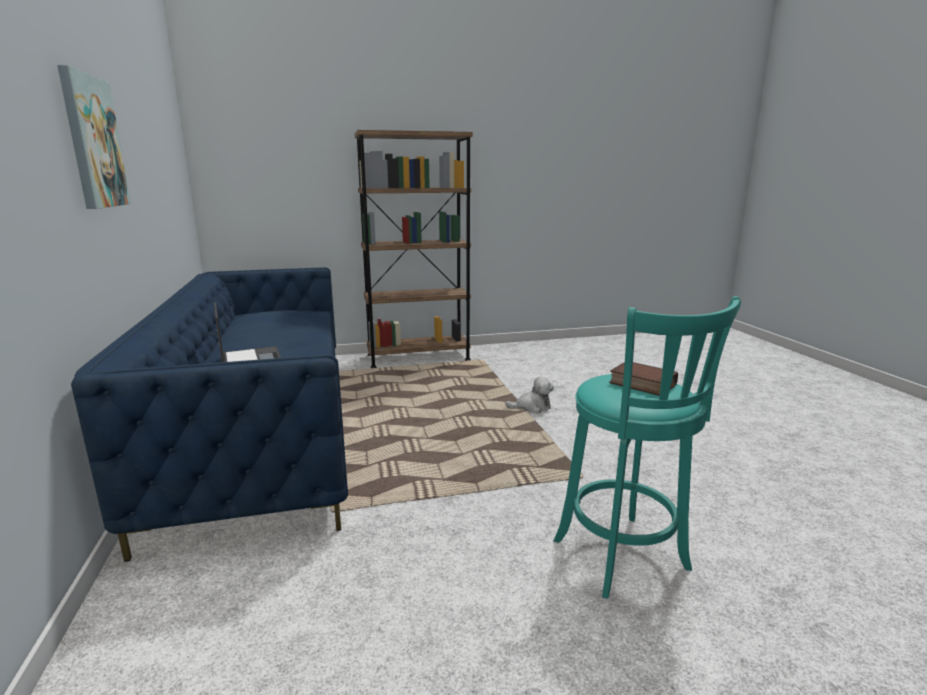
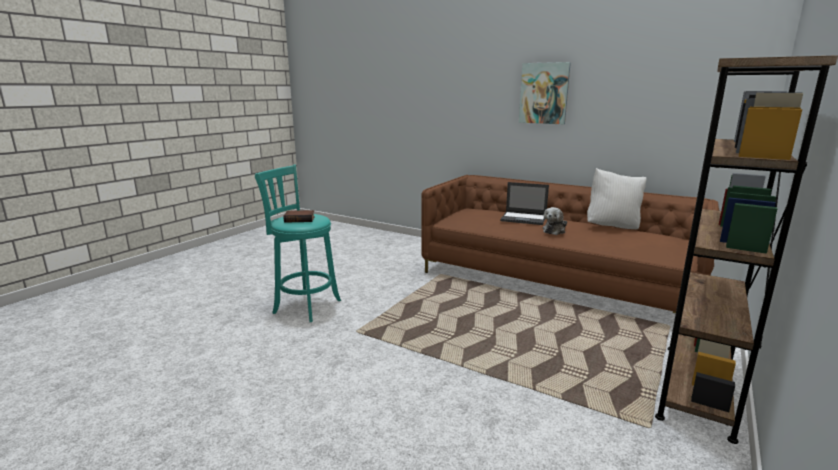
camera: 135 degrees right, 0 degrees up
(240, 328) = (612, 227): none -> white pillow
(263, 430) = (554, 281): blue sofa -> brown sofa
(532, 407) = (465, 374): plush toy -> plush toy (554, 230)

